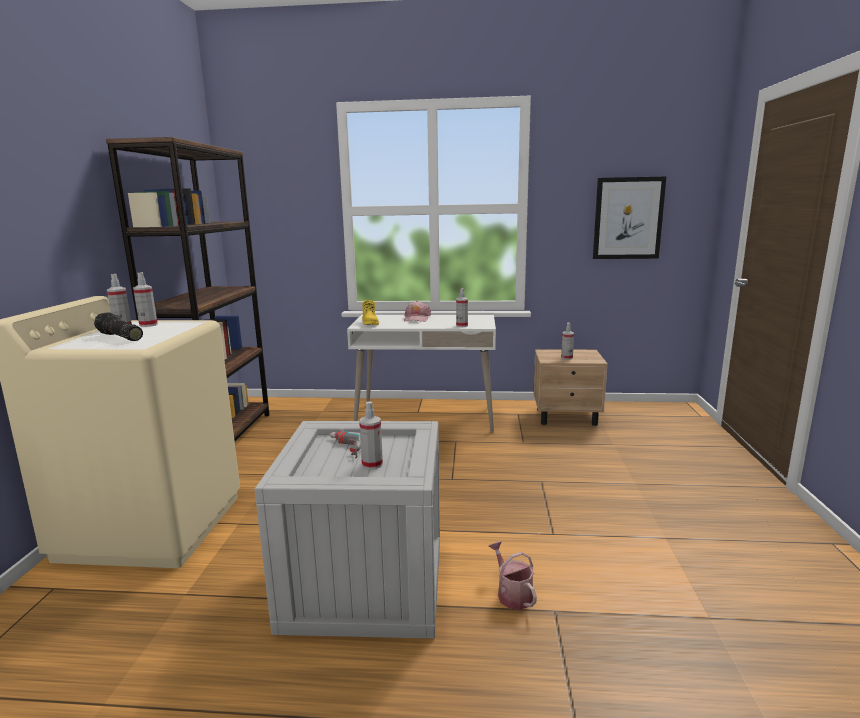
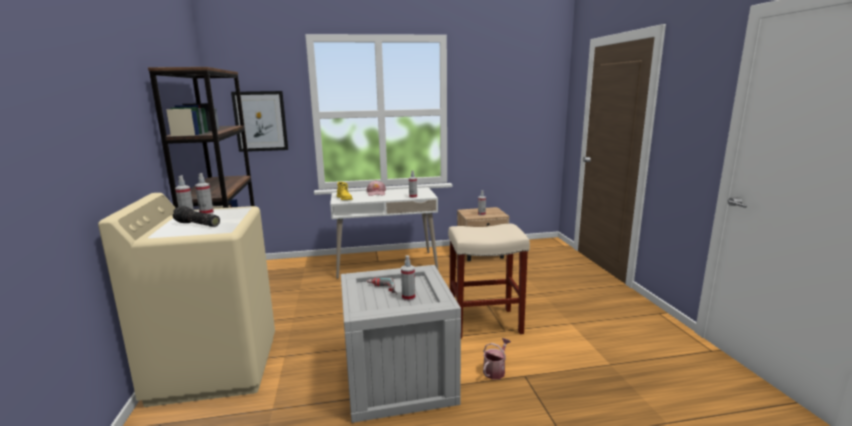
camera: 15 degrees left, 0 degrees up
(512, 594) = (495, 370): watering can -> watering can turned 75 degrees clockwise
(529, 517) = (486, 323): none -> beige stool
(628, 218) = (512, 118): picture -> picture (260, 121)

